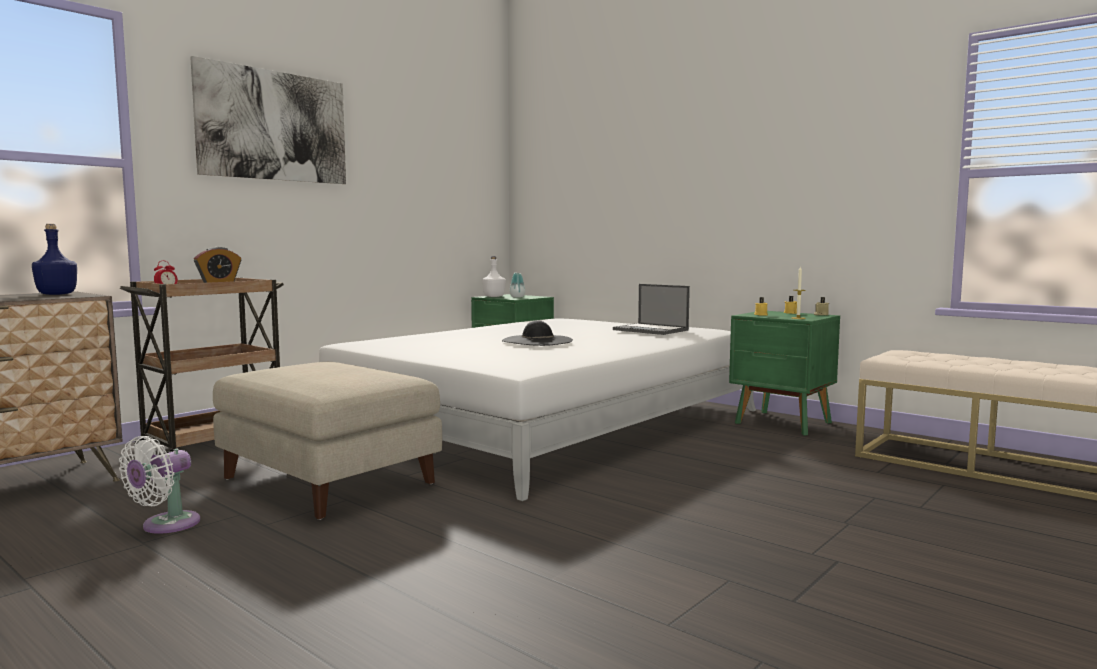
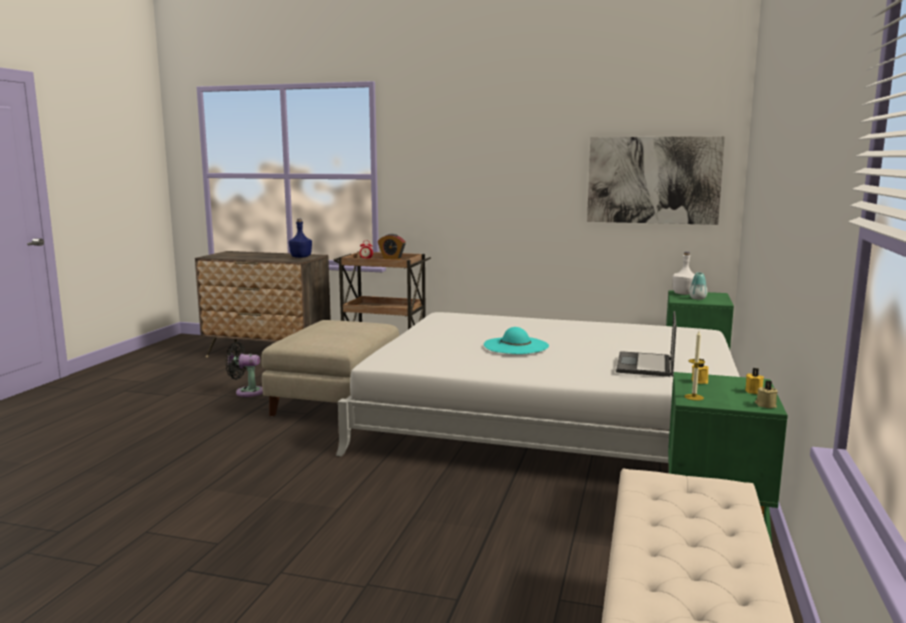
camera: 65 degrees right, 5 degrees up
(165, 525) = (247, 392): white fan -> black fan
(274, 126) = (471, 140): picture -> picture (653, 180)
(537, 341) = (516, 345): black hat -> turquoise hat

